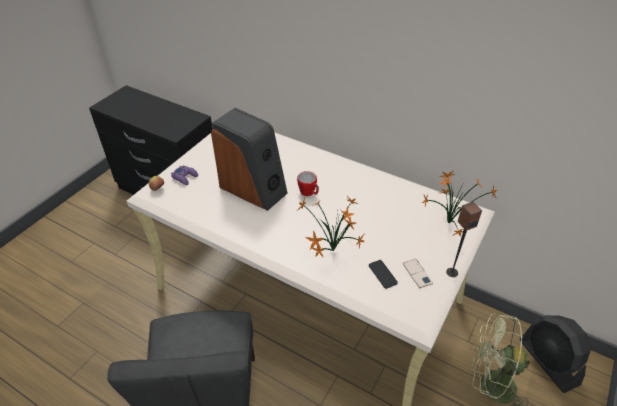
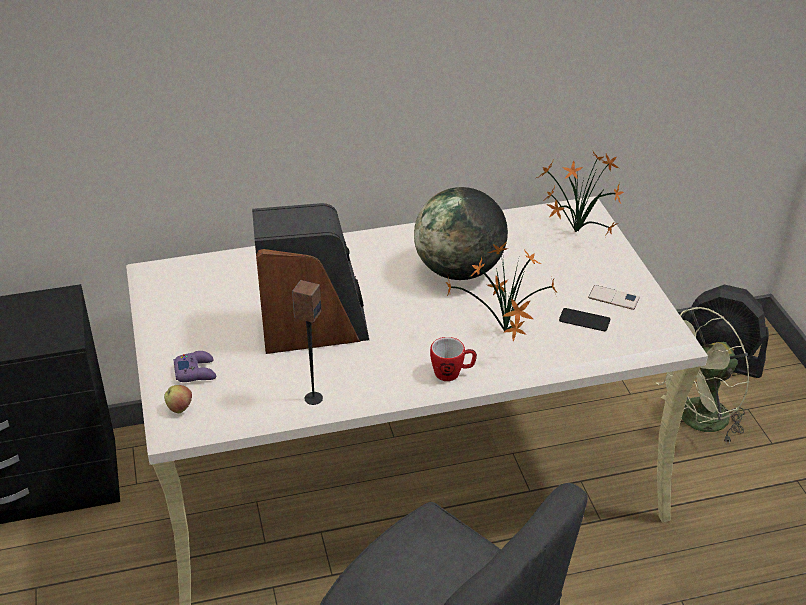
camera: 45 degrees left, 5 degrees down
(309, 193) = (388, 291): mug -> mug (452, 373)
(356, 204) = (459, 271): none -> globe
(451, 272) = (640, 276): speaker -> speaker (313, 398)

